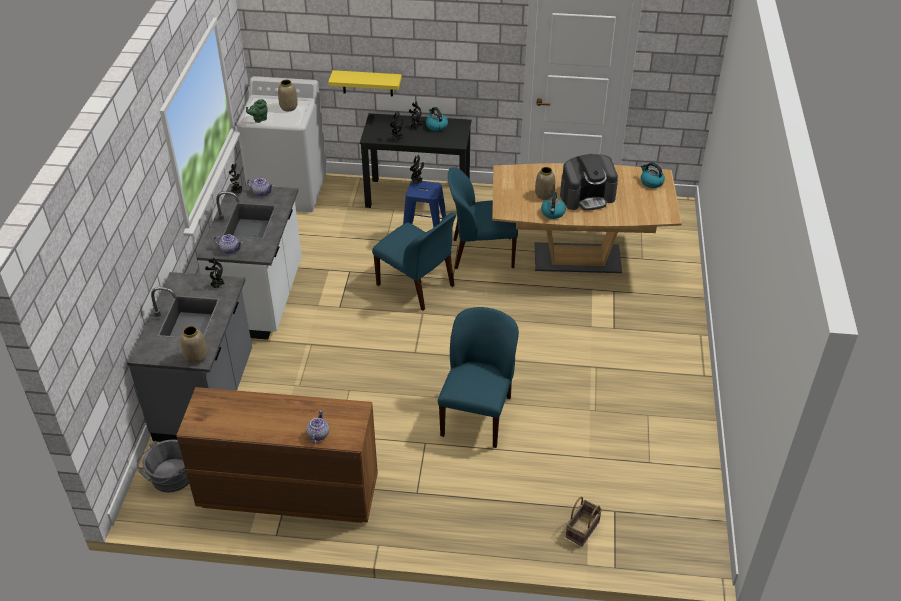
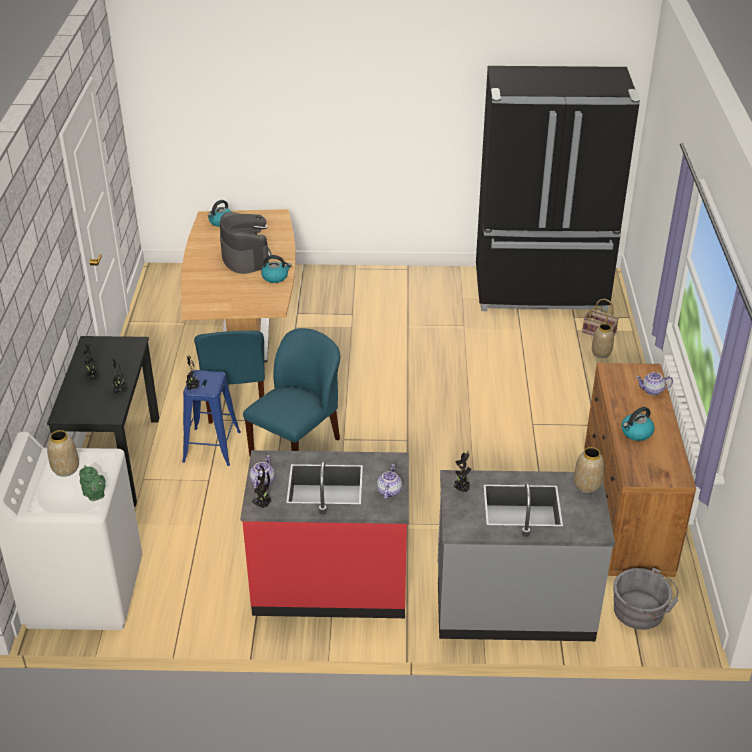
camera: 95 degrees left, 5 degrees down
(262, 299) = (330, 582): white counter -> red counter
(367, 83) = (34, 386): yellow shelf -> none
(436, 126) = (92, 362): kettle -> kettle (636, 433)
(477, 415) = (487, 393): blue chair -> none
(544, 195) = (242, 283): vase -> vase (601, 353)
(668, 488) = (541, 291): none -> black fridge

